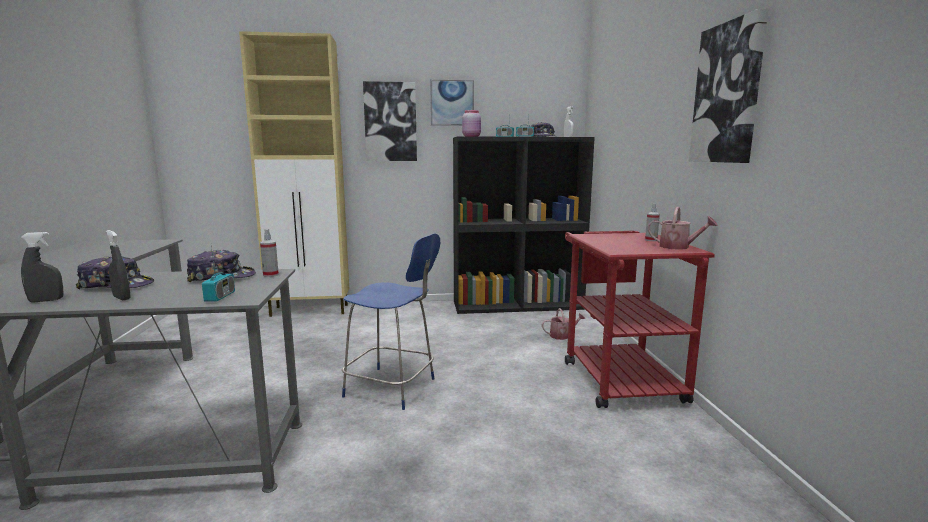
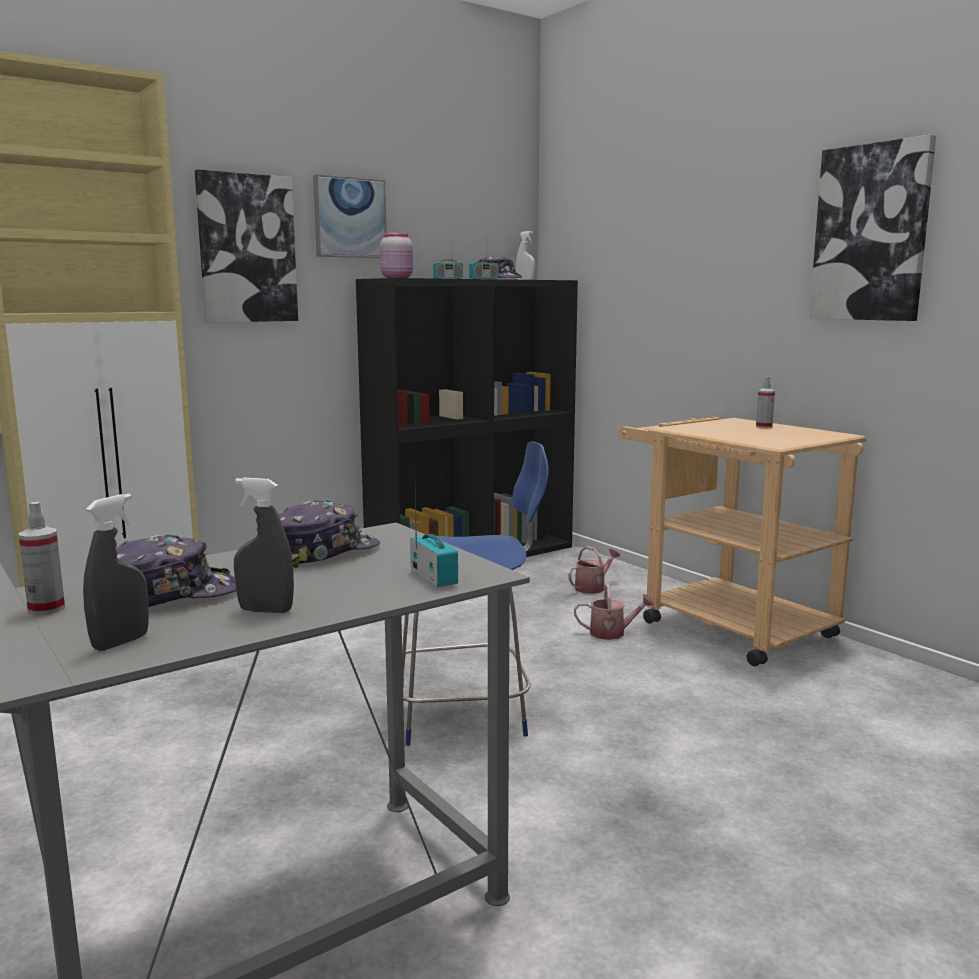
camera: 30 degrees left, 0 degrees up
(270, 275) = (395, 536): spray bottle -> spray bottle (46, 609)
(617, 376) = (724, 624): red cart -> beige cart
(678, 247) = (816, 432): watering can -> watering can (612, 633)

